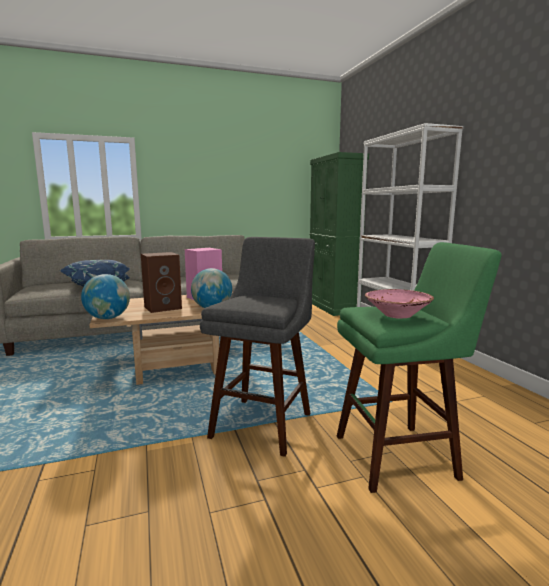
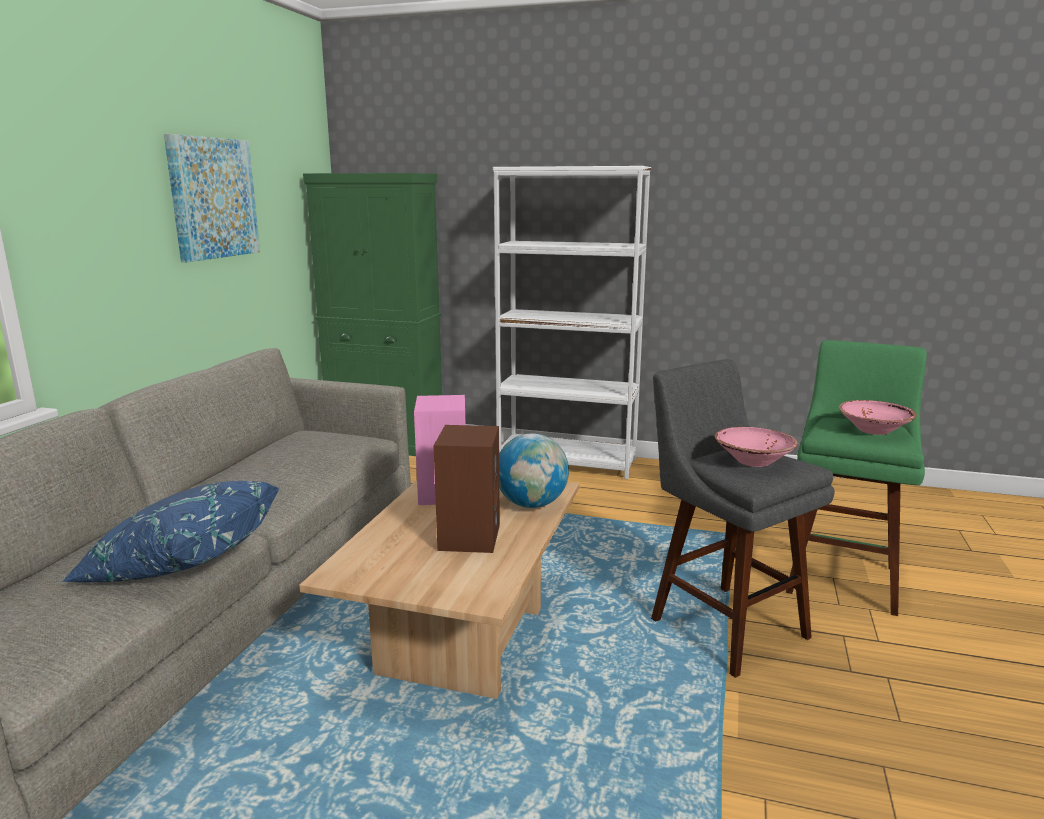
camera: 55 degrees left, 5 degrees up
(108, 318) = (482, 595): globe -> none
(245, 169) = (213, 198): none -> picture
(256, 300) = (753, 461): none -> pink bowl

